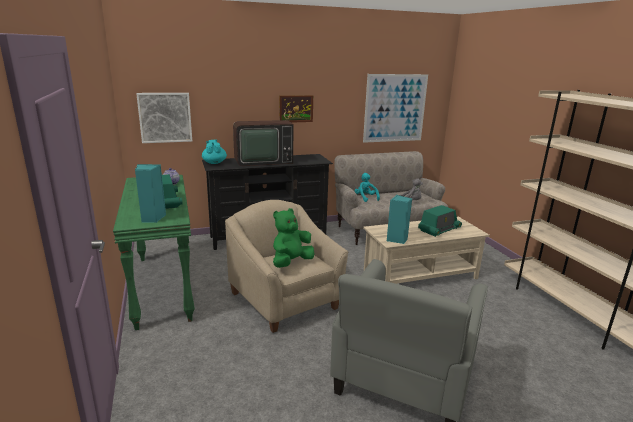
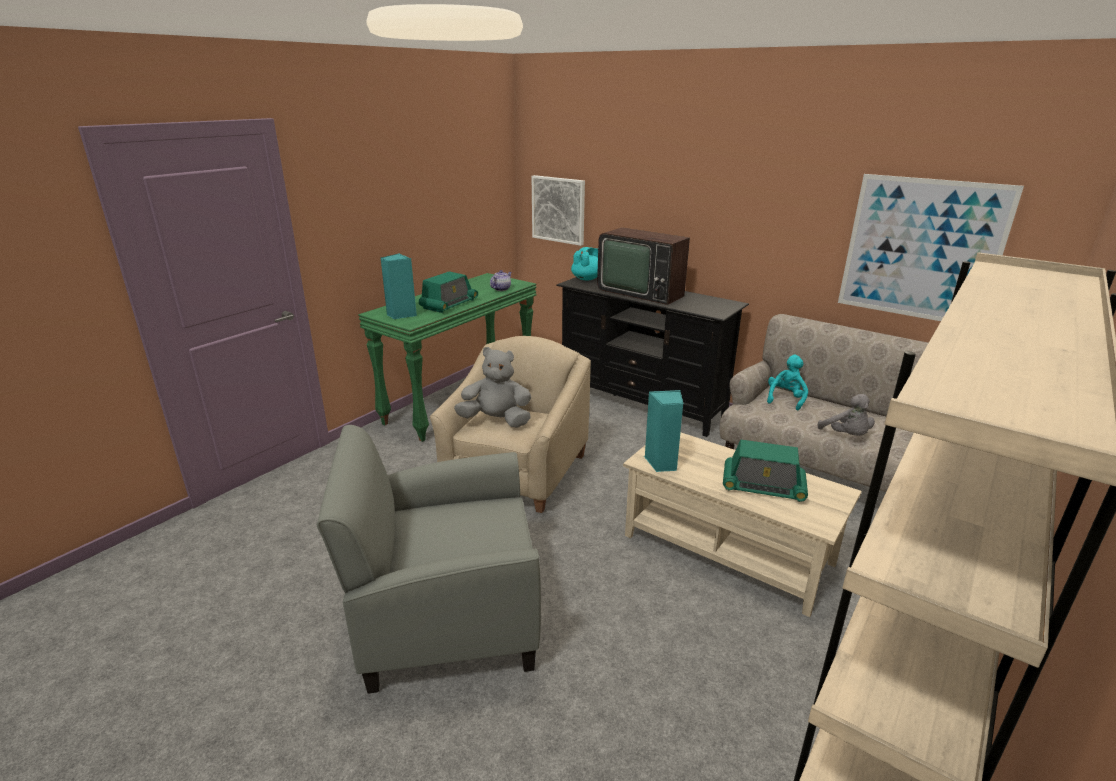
camera: 55 degrees right, 5 degrees up
(291, 262) = (496, 421): green plush toy -> grey plush toy
(296, 108) = (722, 222): picture -> none

